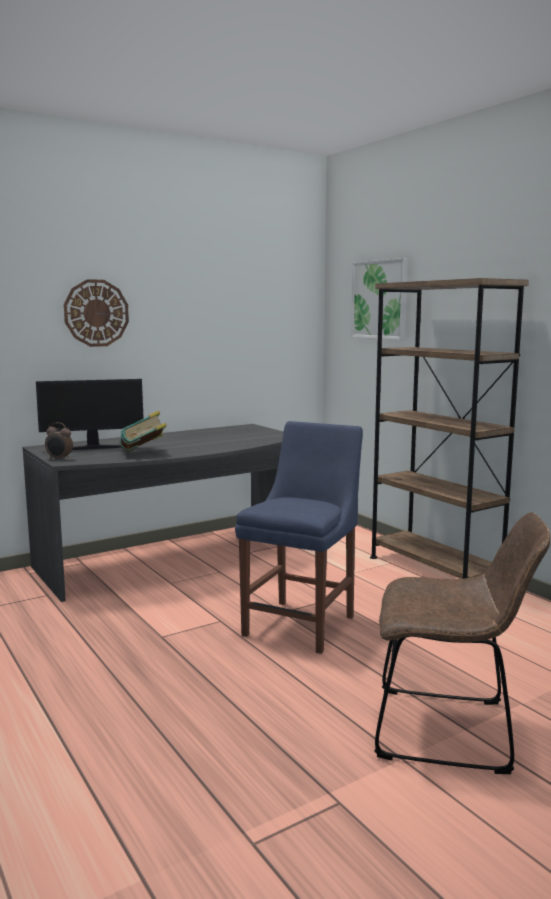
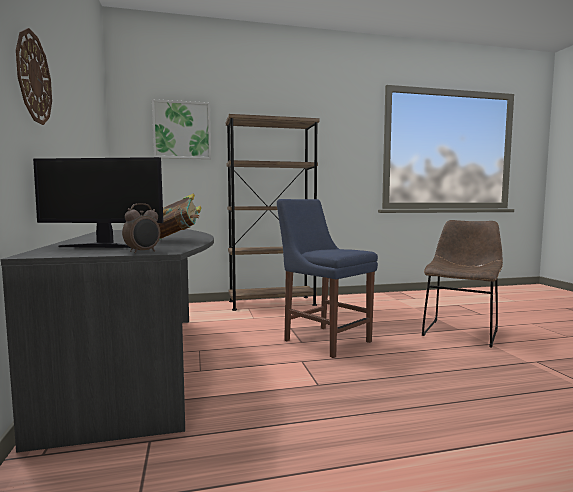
camera: 70 degrees left, 5 degrees down
(93, 448) = (102, 246): monitor -> monitor turned 90 degrees clockwise

